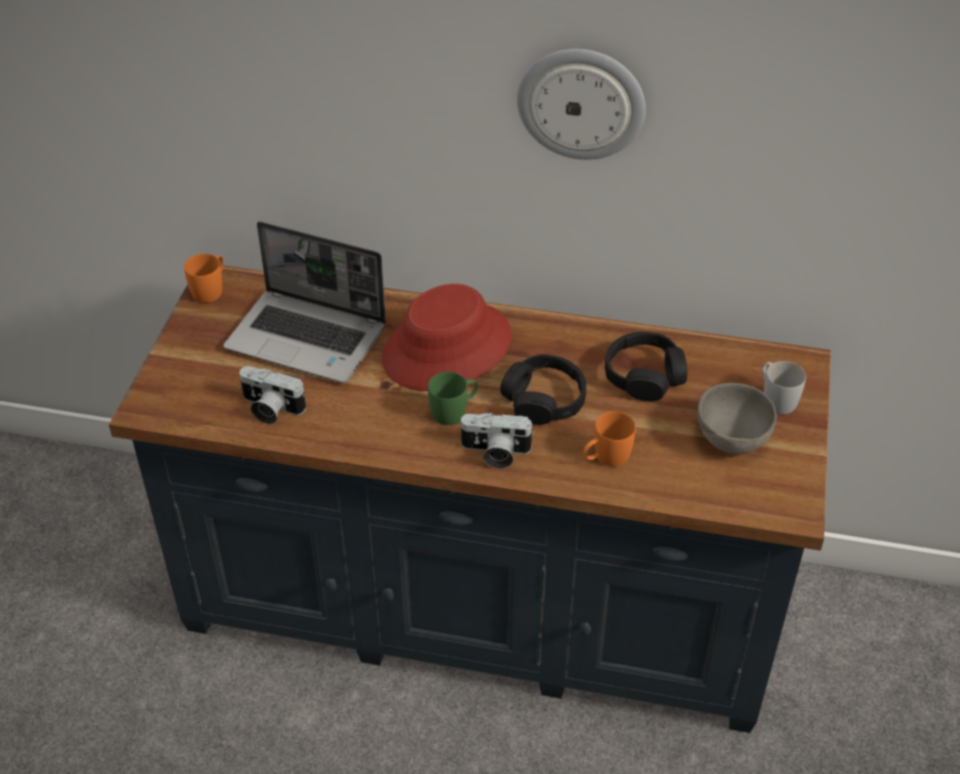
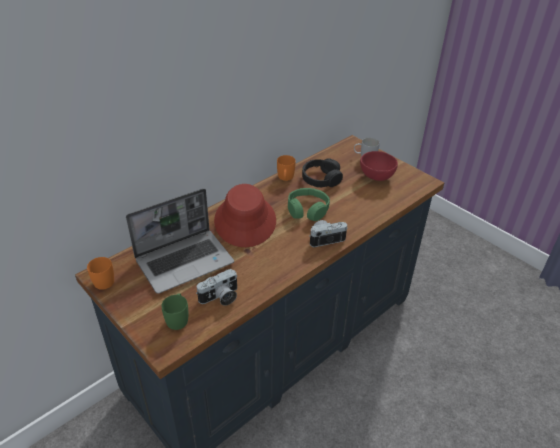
camera: 55 degrees left, 5 degrees down
(454, 411) = (288, 237): green mug -> green mug (178, 318)
(495, 453) = (325, 238): camera -> camera turned 150 degrees counterclockwise
(544, 399) = (307, 210): black headphones -> green headphones
(581, 103) = (257, 60): wall clock -> none
(605, 457) = (357, 210): orange mug -> orange mug (285, 178)
(730, 440) = (376, 177): grey bowl -> red bowl

